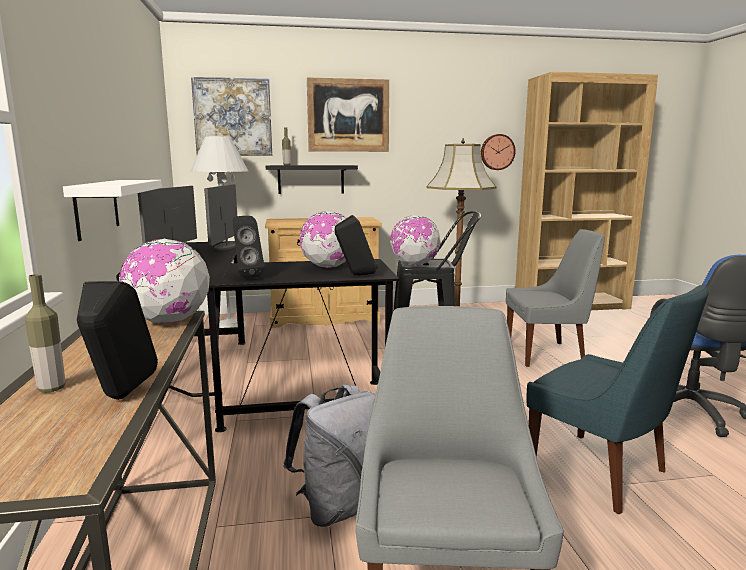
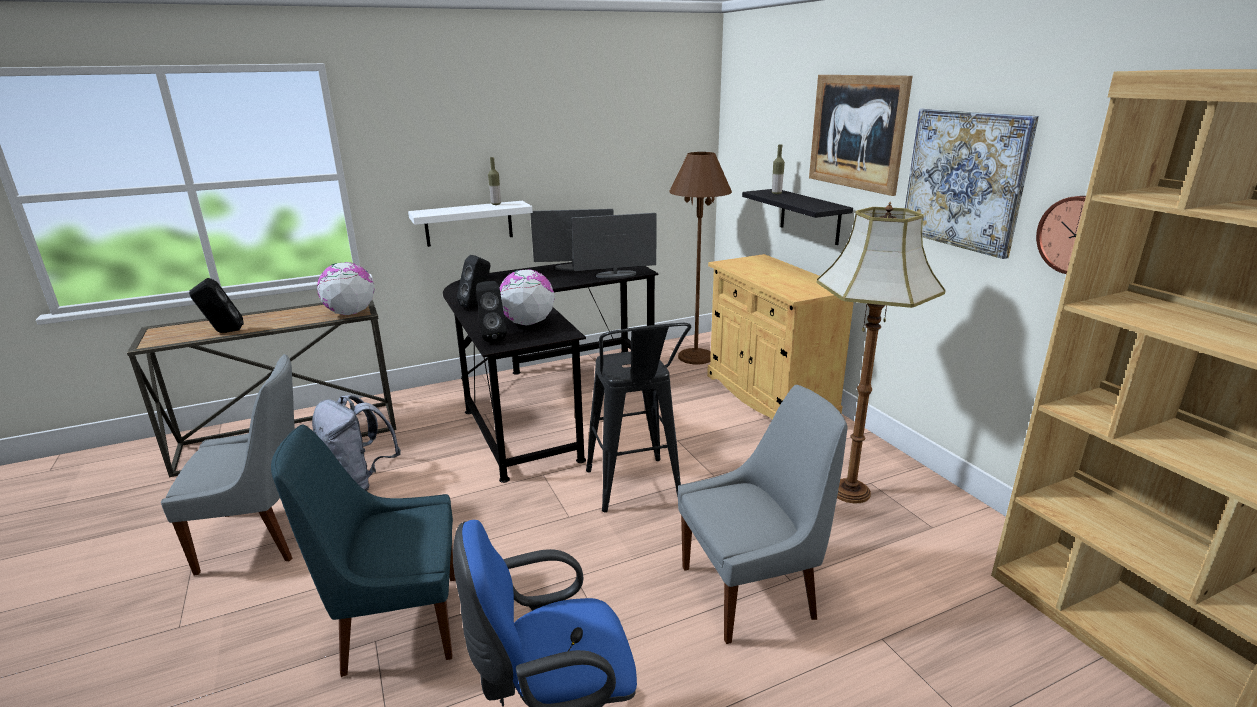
camera: 75 degrees right, 10 degrees up
(51, 389) = (245, 319): bottle -> bottle (496, 204)
(229, 326) = (695, 357): white floor lamp -> brown floor lamp
(233, 117) = (757, 125): picture -> picture (964, 180)
(414, 265) = (611, 360): globe -> none
(547, 354) = (752, 591): grey chair -> grey chair turned 90 degrees counterclockwise
(602, 473) = (396, 624): blue chair -> blue chair turned 45 degrees clockwise

